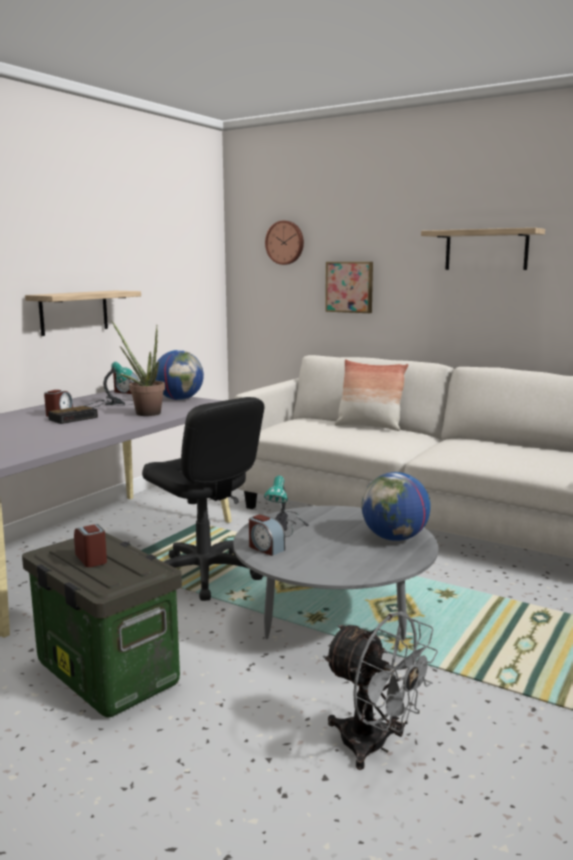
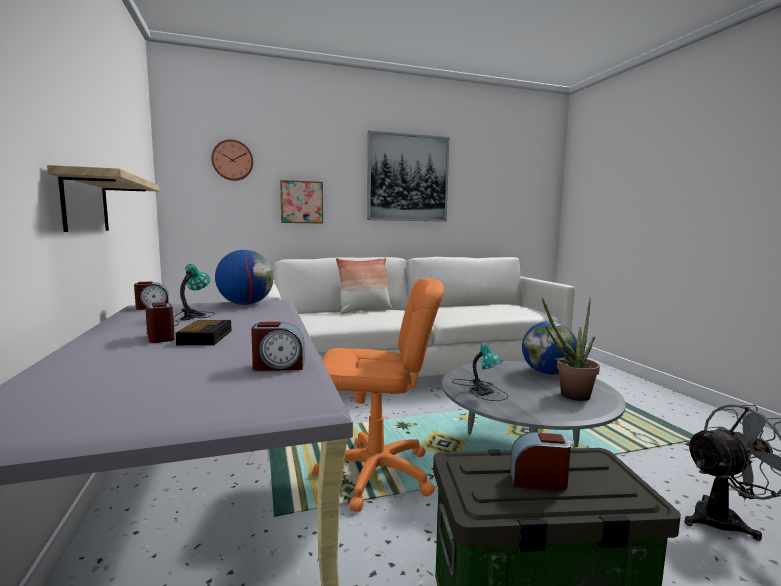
camera: 50 degrees left, 5 degrees down
(144, 413) = (263, 318): potted plant -> potted plant (569, 396)
(204, 574) = (376, 474): black office chair -> orange office chair
(265, 548) = (525, 409): alarm clock -> alarm clock (279, 366)
(486, 250) = (408, 178): shelf -> picture

